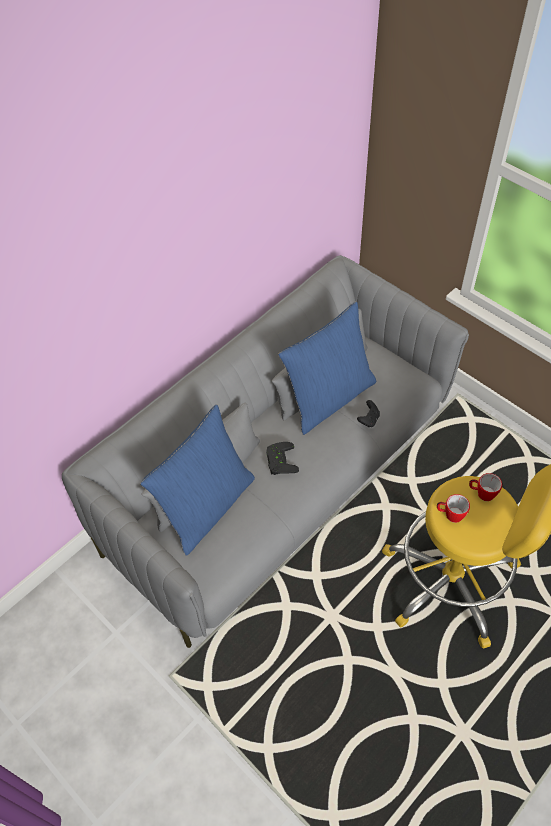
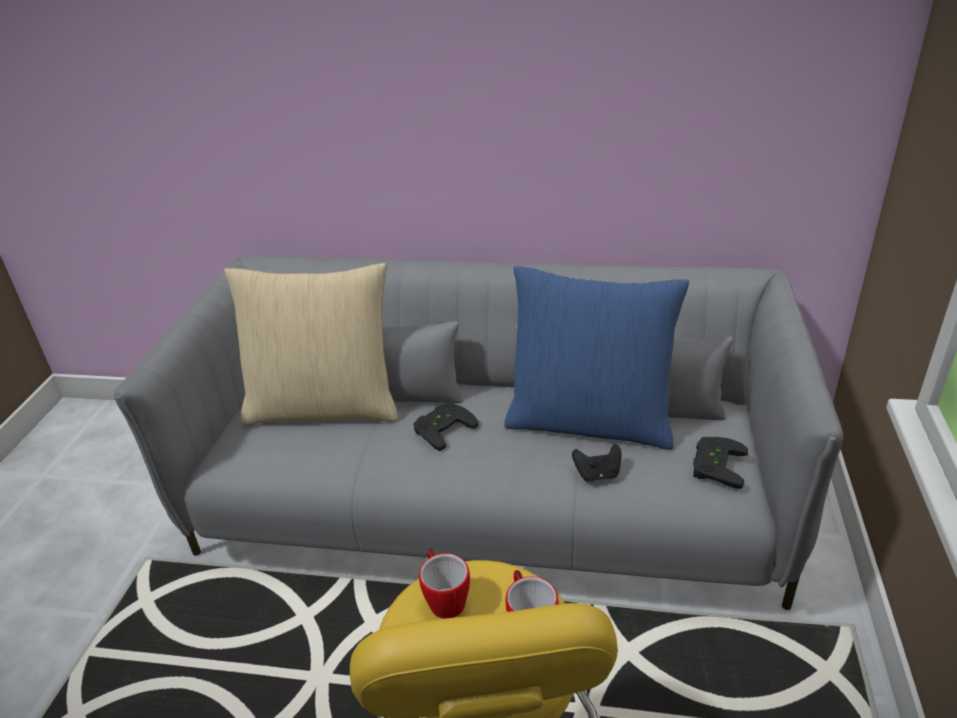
camera: 55 degrees right, 20 degrees down
(207, 506) = (324, 407): blue pillow -> beige pillow
(397, 374) = (714, 464): none -> black game controller

